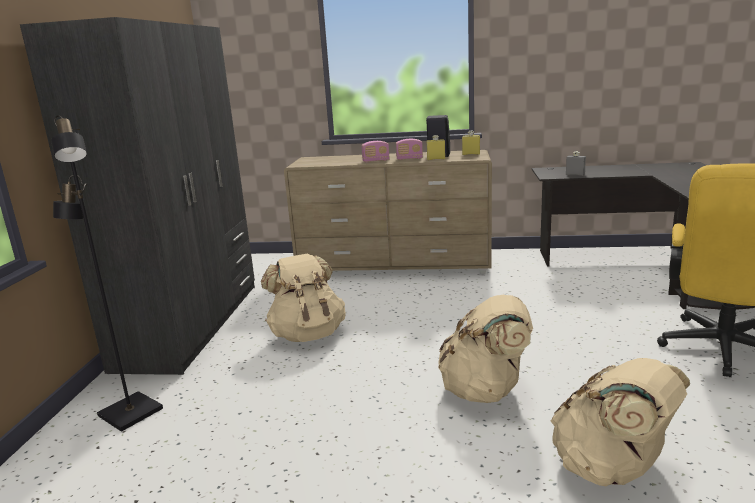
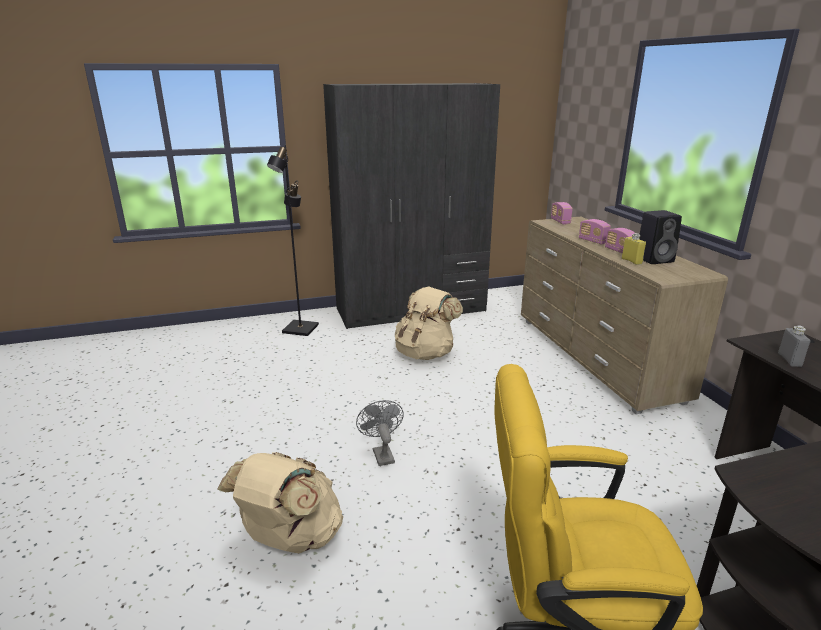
camera: 65 degrees right, 5 degrees up
(307, 162) = (560, 221): none -> radio
(471, 154) = (682, 272): yellow bottle -> none
(485, 390) = (381, 453): beige backpack -> grey fan

